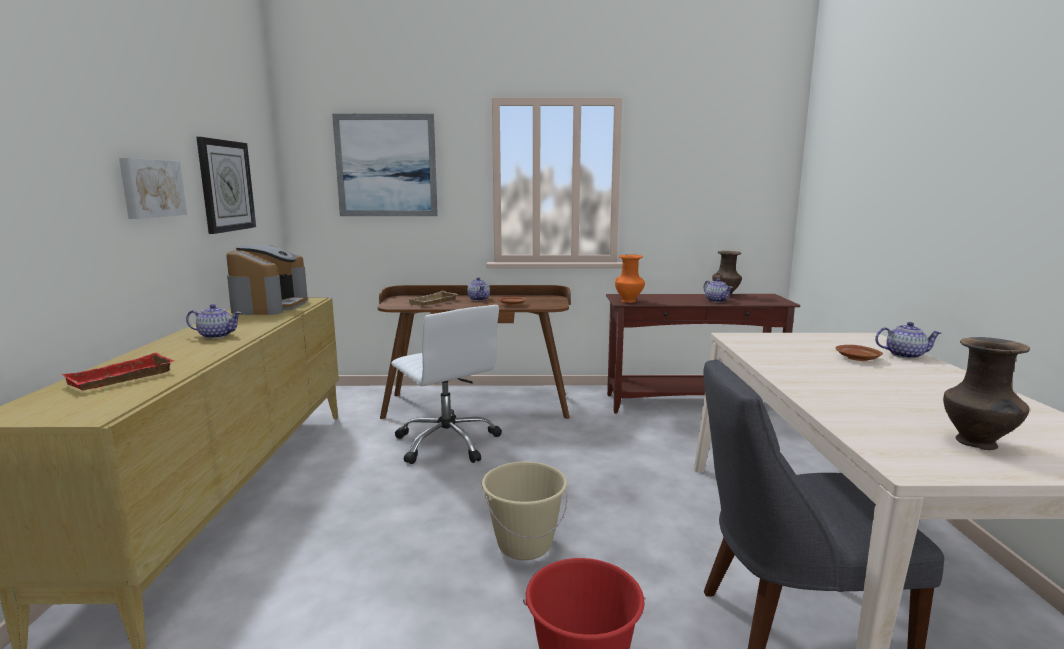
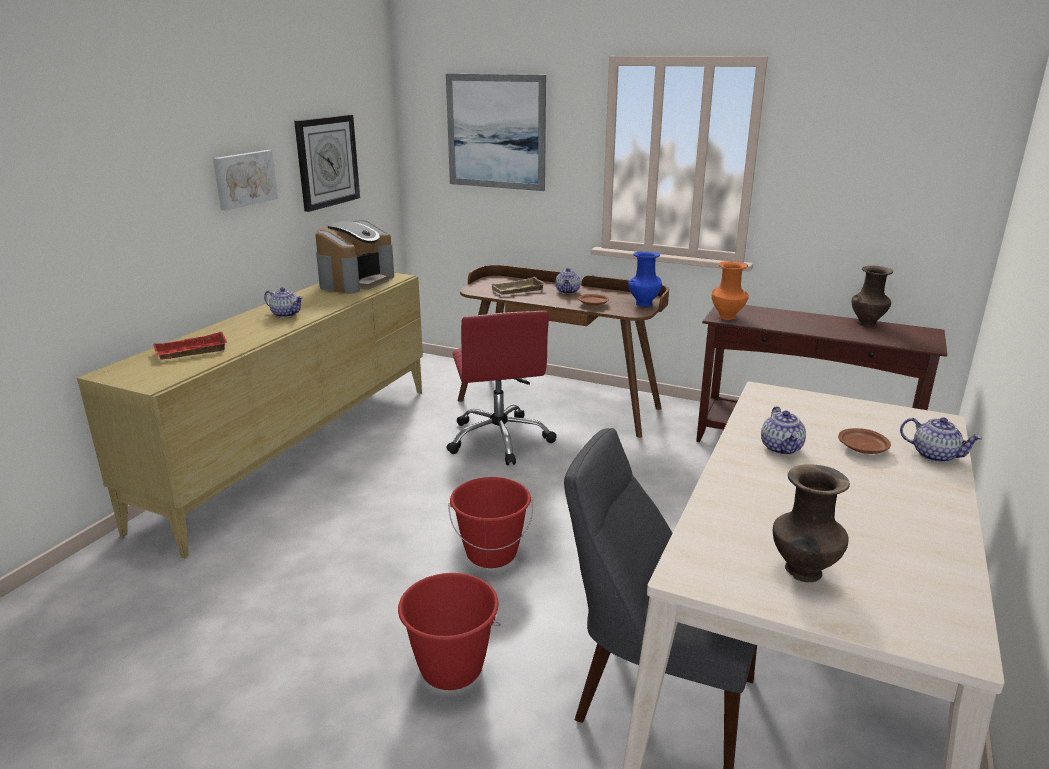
camera: 25 degrees right, 10 degrees up
(448, 443) = (499, 439): white office chair -> red office chair
(524, 544) = (491, 553): beige bucket -> red bucket
(552, 301) = (643, 304): none -> blue vase
(717, 301) = (840, 331): teapot -> teapot (782, 448)

